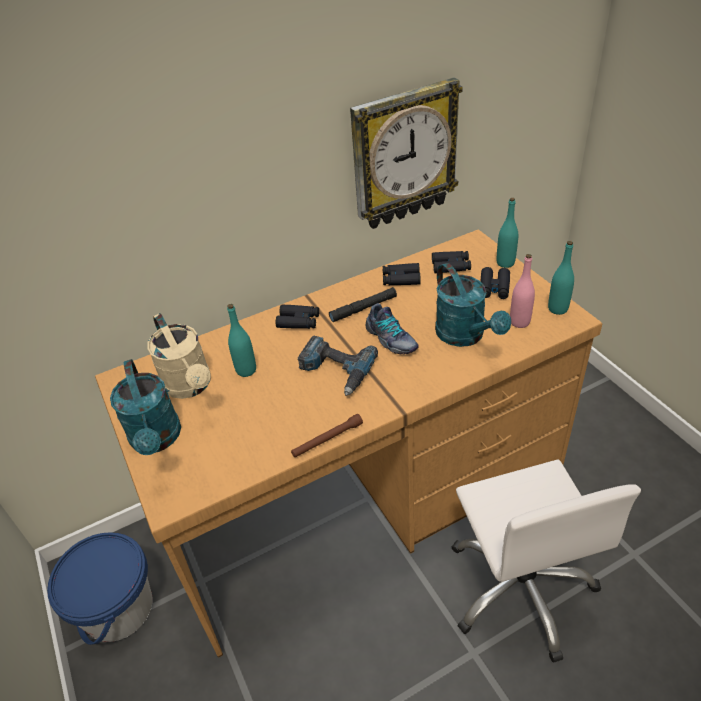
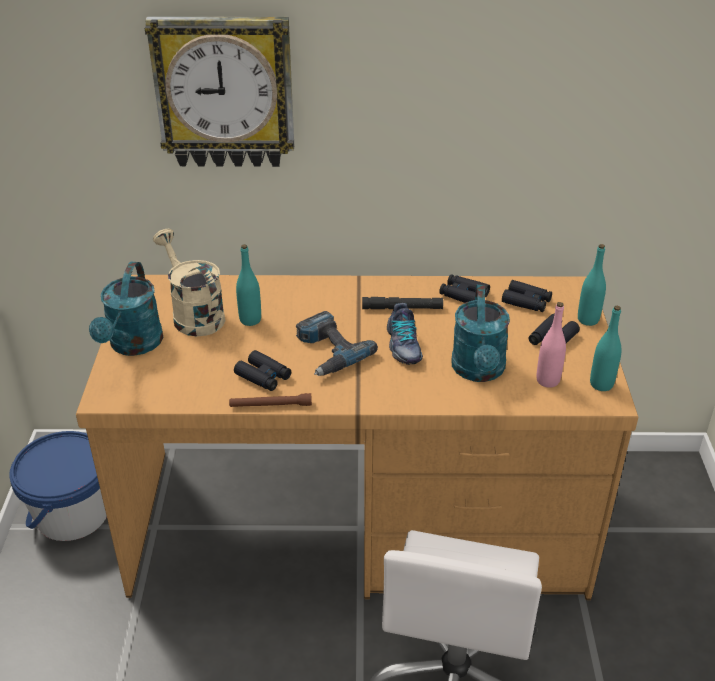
camera: 25 degrees right, 5 degrees down
(191, 386) = (194, 314): beige watering can -> beige watering can turned 150 degrees clockwise
(298, 321) = (331, 296): black binoculars -> black binoculars (263, 376)
(403, 155) = (504, 162): wall clock -> wall clock (224, 92)

